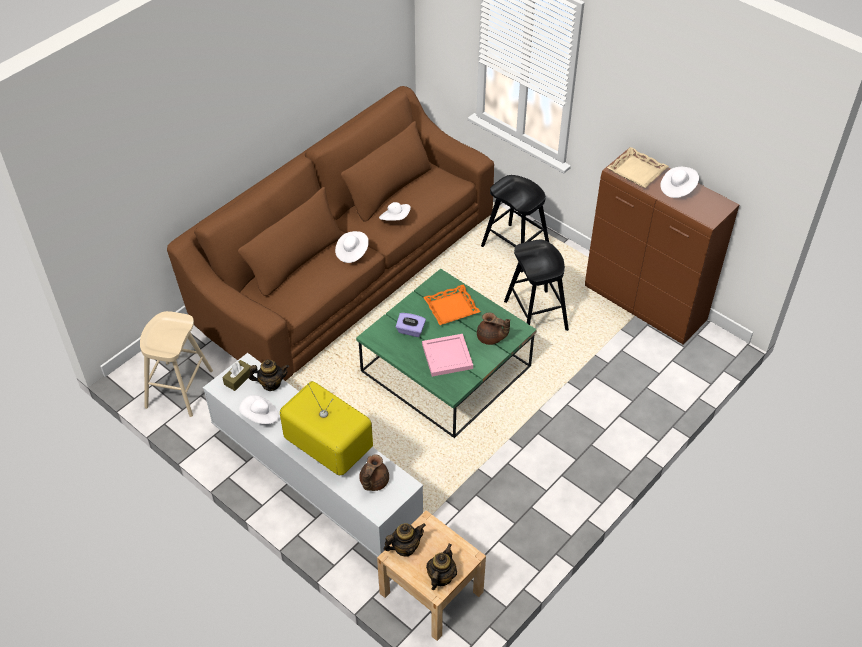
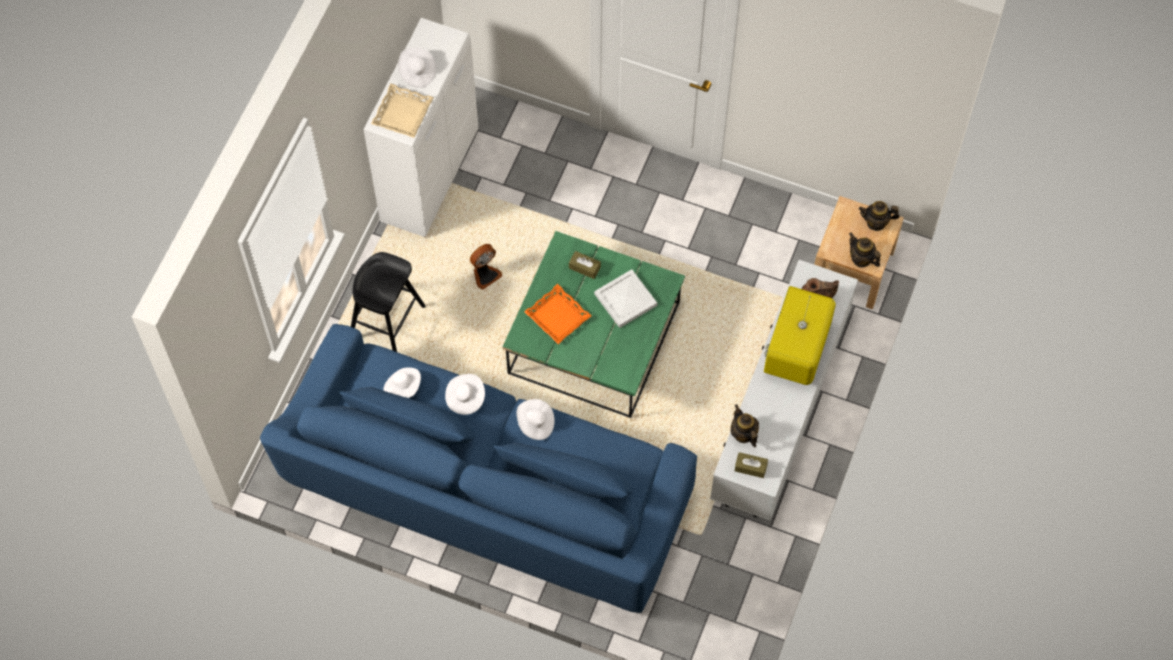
camera: 110 degrees left, 15 degrees up
(179, 389) = (728, 590): beige stool -> none
(261, 416) = (786, 426): white hat -> white hat (403, 387)
(345, 268) = (485, 491): brown sofa -> blue sofa
(410, 331) = (605, 345): purple tissue box -> none
(446, 356) = (625, 300): pink tray -> white tray
(491, 338) = (584, 267): brown teapot -> brown tissue box
(535, 315) = (485, 275): black stool -> fan
(645, 305) = (430, 176): brown cabinet -> white cabinet

